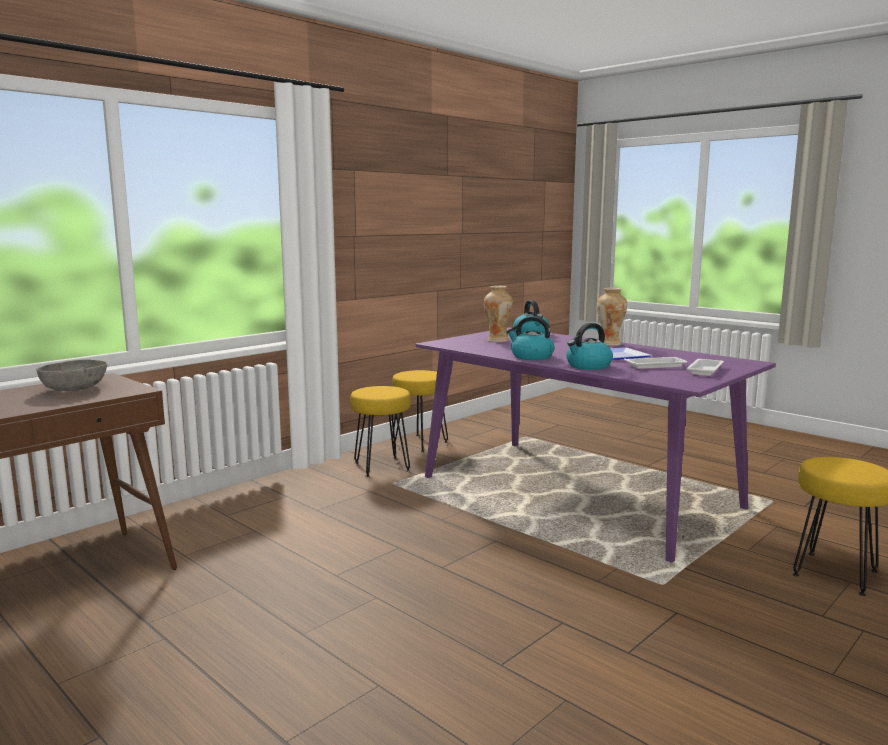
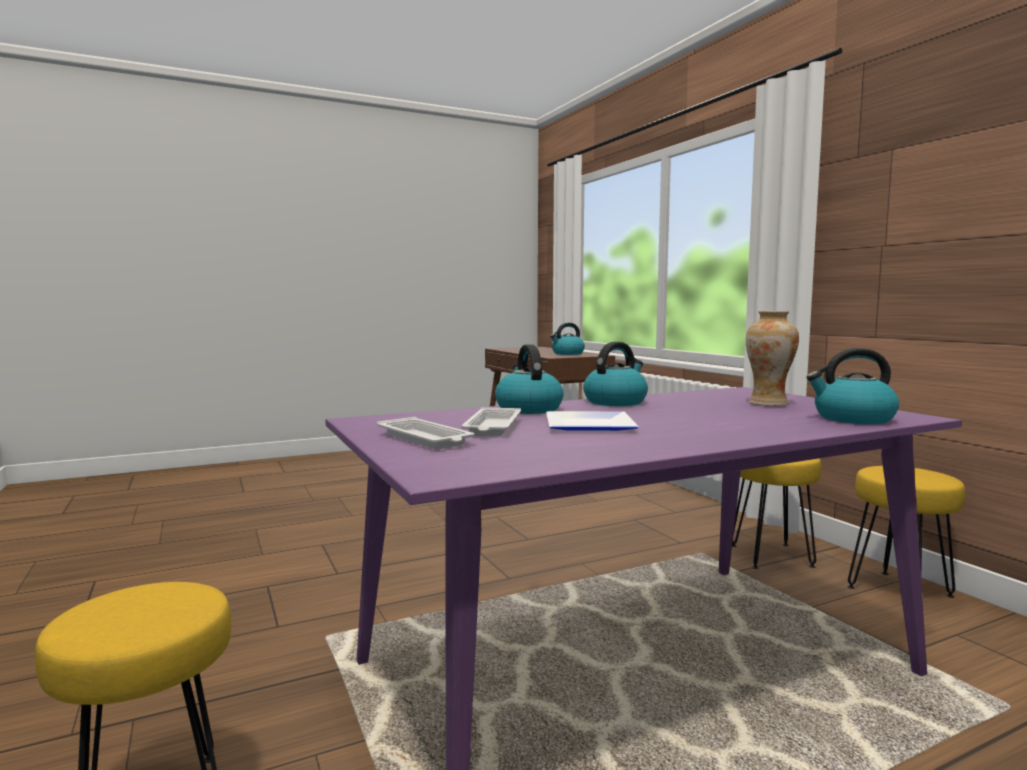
camera: 110 degrees right, 5 degrees down
(75, 389) = (567, 354): grey bowl -> kettle
(609, 344) = (725, 437): vase -> none

